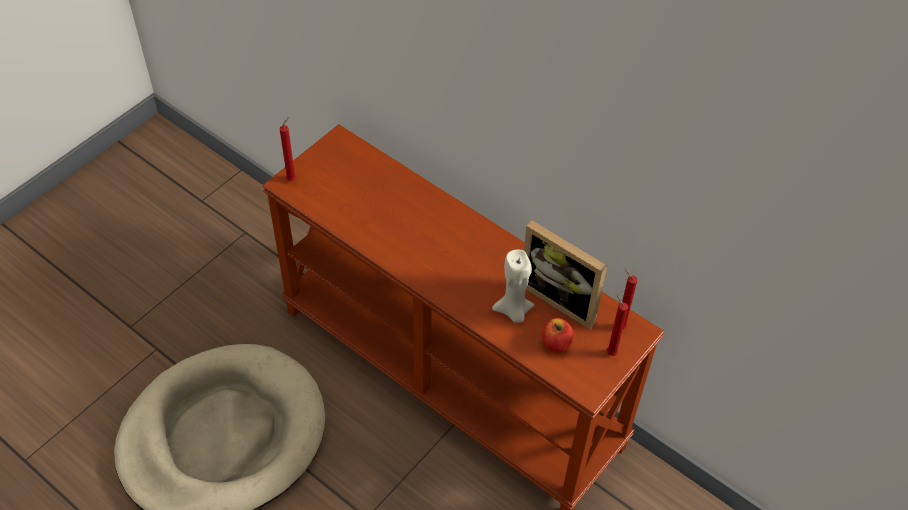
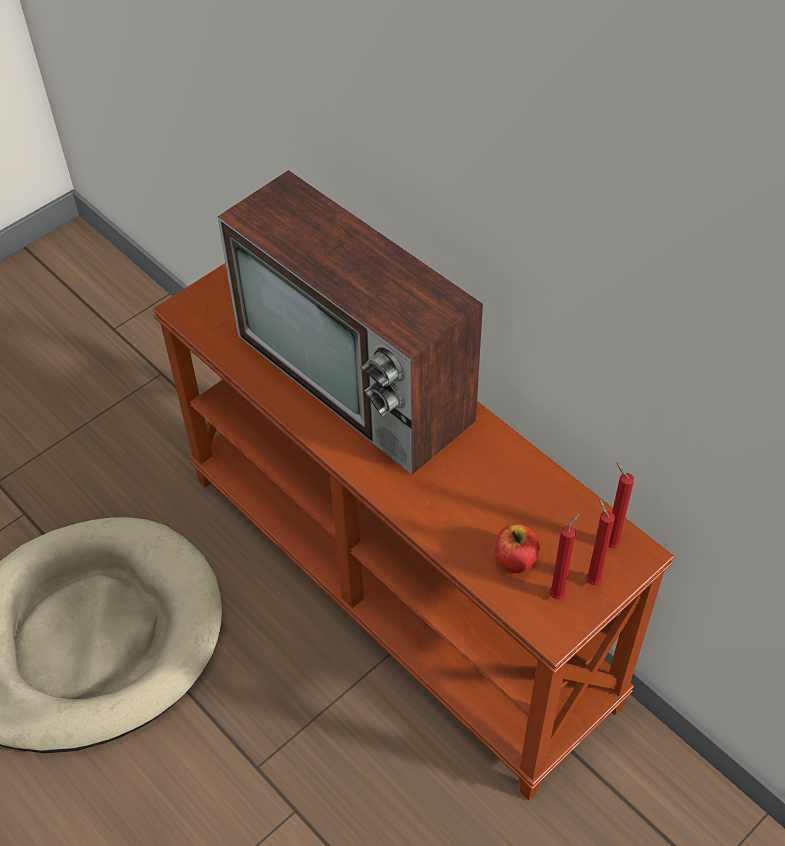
camera: 10 degrees right, 0 degrees up
(292, 179) = (193, 303): red candle -> red candle (559, 594)
(424, 225) = (358, 379): none -> television
(513, 311) = (462, 509): beige candle -> none
(562, 298) = (534, 496): picture frame -> none

